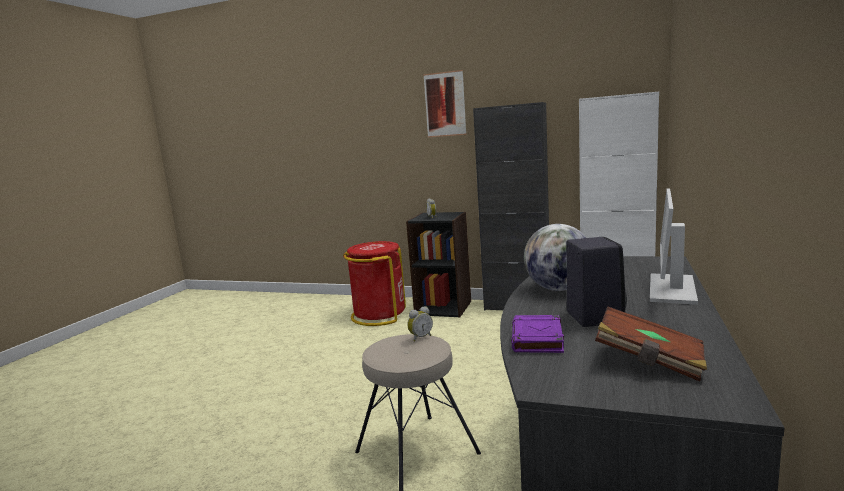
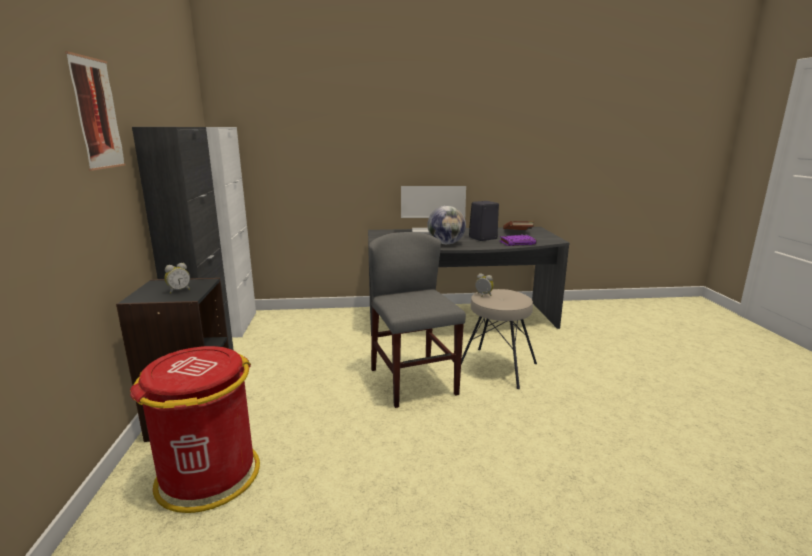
camera: 115 degrees left, 5 degrees up
(428, 387) = (413, 381): none -> grey chair

